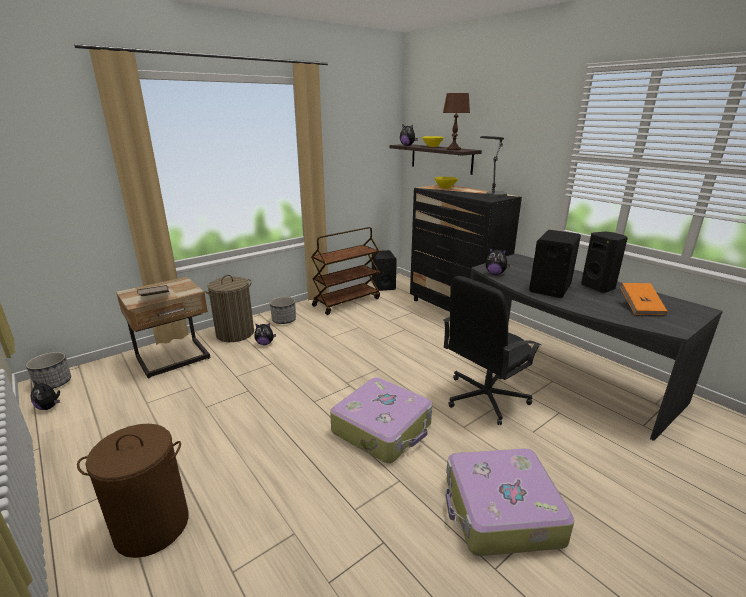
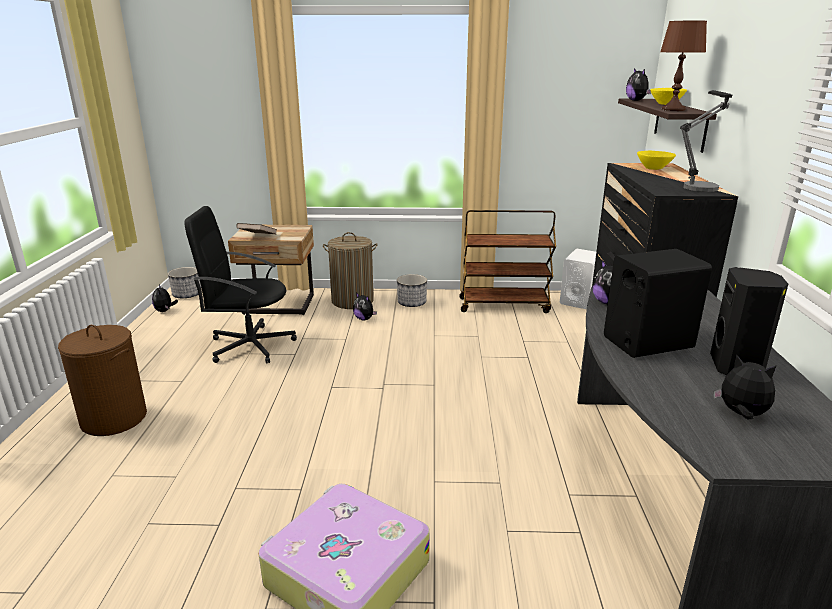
camera: 40 degrees right, 0 degrees up
(383, 285) = (578, 300): black speaker -> white speaker
(383, 428) = (354, 439): suitcase -> none
(484, 398) = (507, 467): black office chair -> black office chair (250, 345)
(640, 308) = (741, 414): orange book -> plush toy

